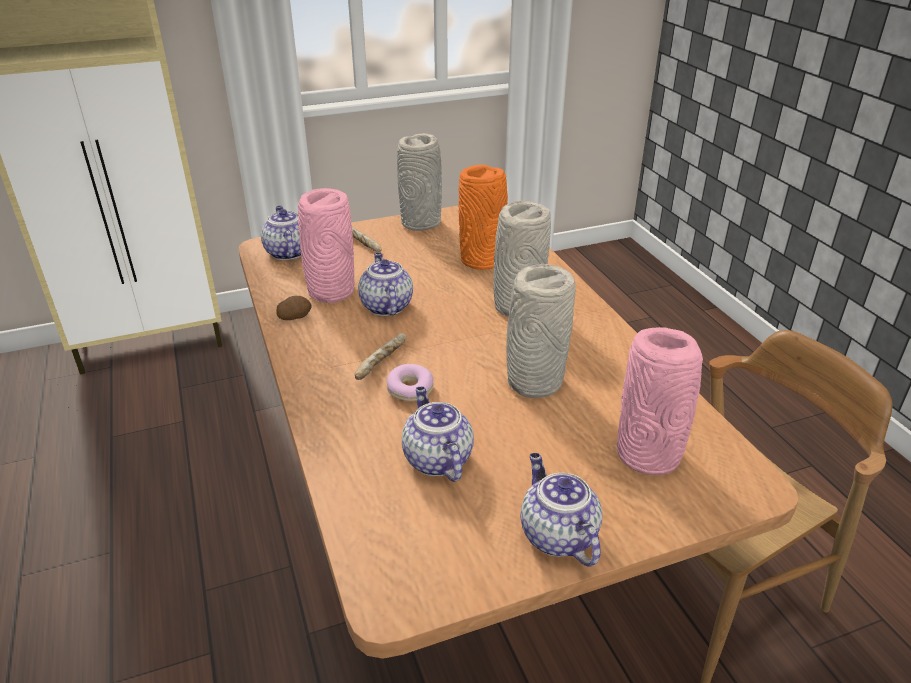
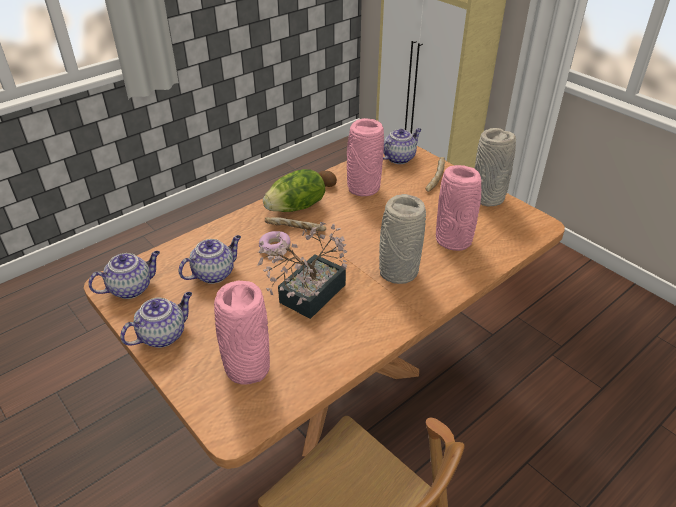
camera: 70 degrees right, 5 degrees up
(330, 353) = (297, 207): none -> lettuce
(385, 306) = (361, 213): teapot -> teapot (131, 288)
(483, 260) = (454, 241): orange vase -> pink vase
(533, 382) = (307, 298): grey vase -> potted plant

